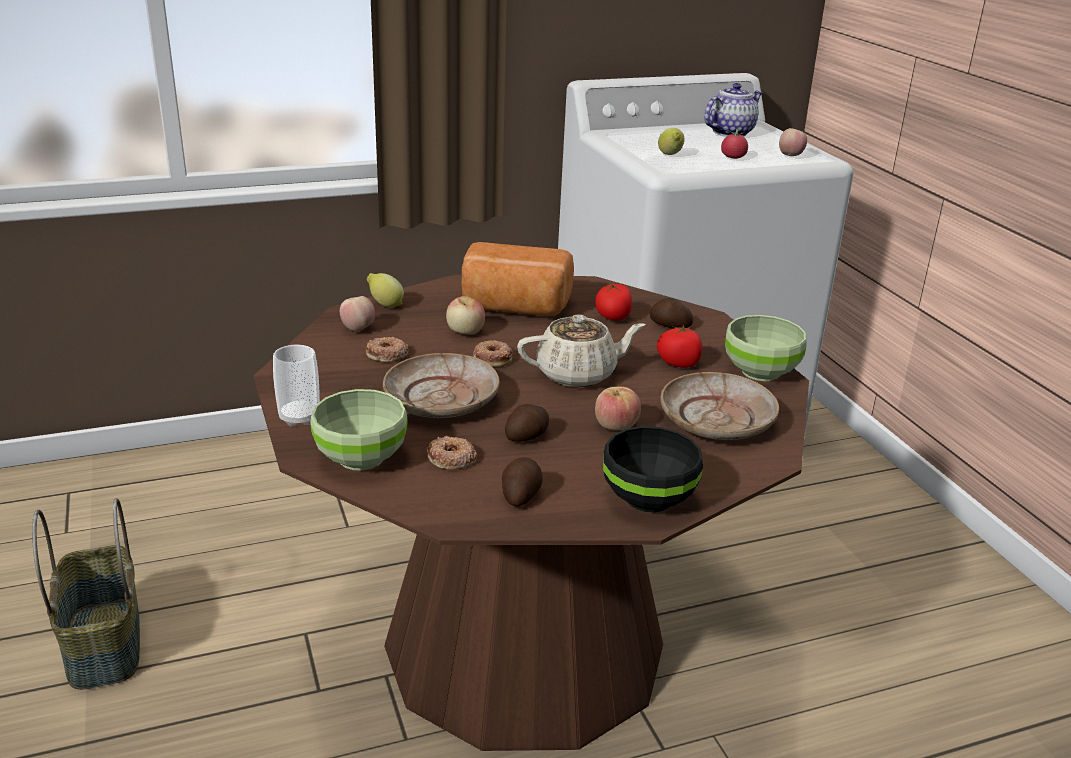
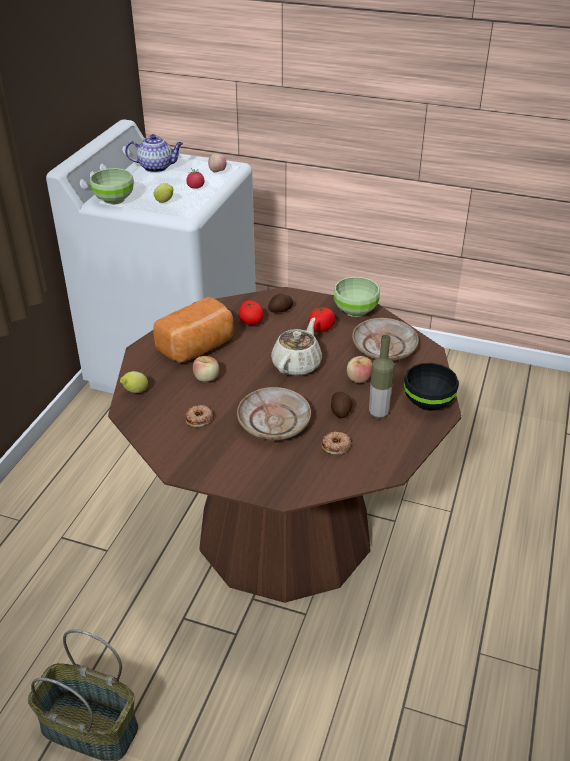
camera: 50 degrees left, 10 degrees up
(299, 418) = (238, 483): cup -> none
(358, 329) = (154, 416): apple -> none
(360, 457) = (304, 477): green bowl -> green bowl (113, 199)
(493, 357) = (248, 383): donut -> none
(520, 495) = (390, 439): potato -> none
(563, 466) = (378, 413): none -> bottle
(730, 132) = (157, 167): teapot -> teapot turned 90 degrees clockwise

